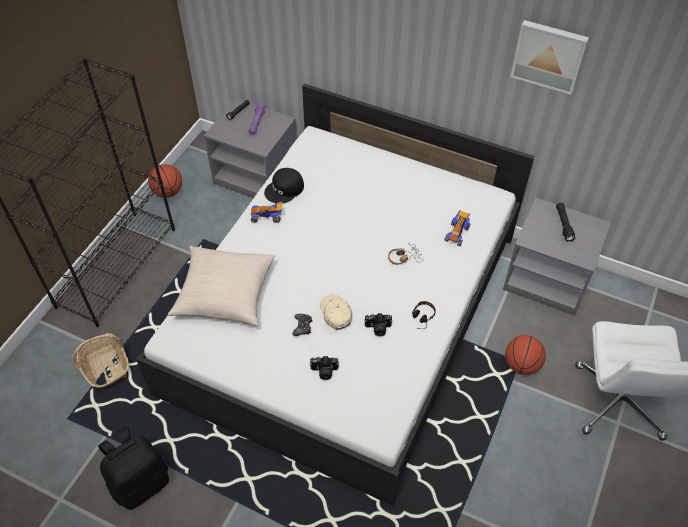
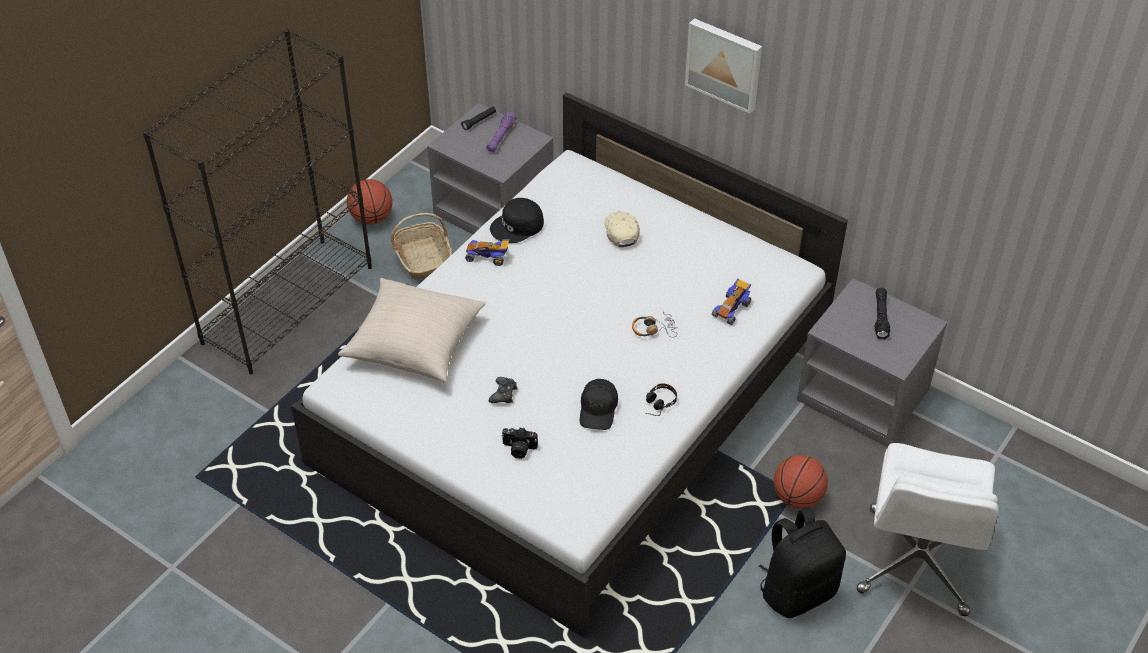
camera: 10 degrees right, 5 degrees down
(105, 366) = (253, 422): basket -> basket (423, 258)
(140, 483) = (273, 564): black backpack -> black backpack (797, 590)
(336, 314) = (549, 384): beige cap -> beige cap (621, 232)
(378, 329) = (598, 409): camera -> black cap
(549, 55) = (859, 88): picture -> picture (725, 63)

